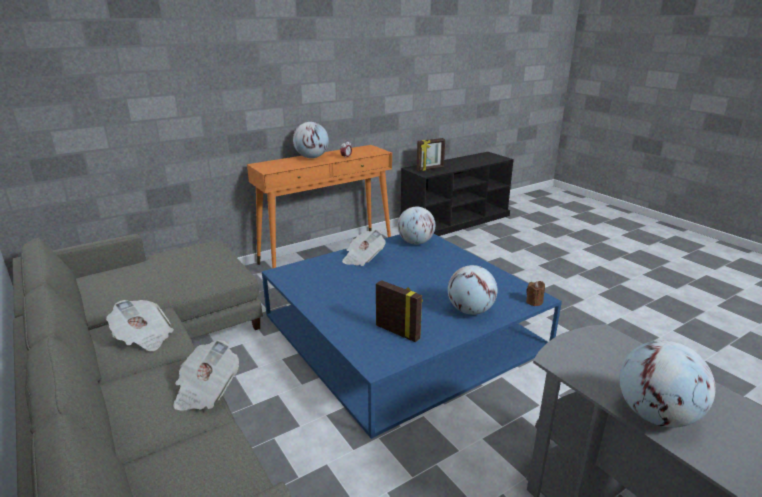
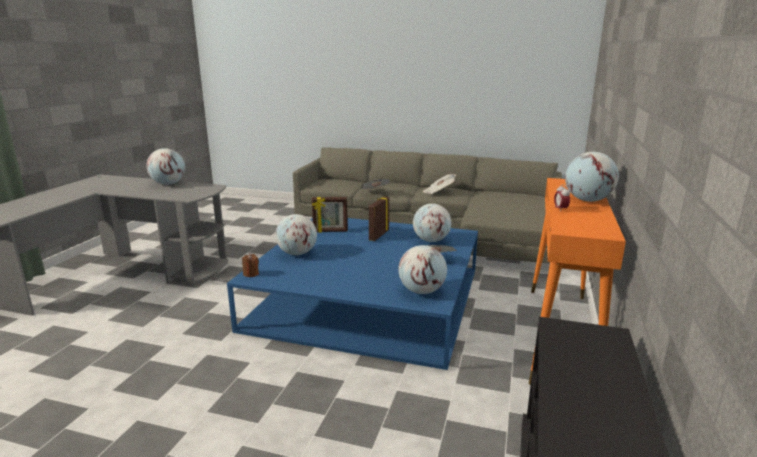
camera: 140 degrees right, 5 degrees down
(325, 276) = (431, 240): none -> globe
(430, 169) = (586, 347): picture frame -> picture frame (378, 235)

